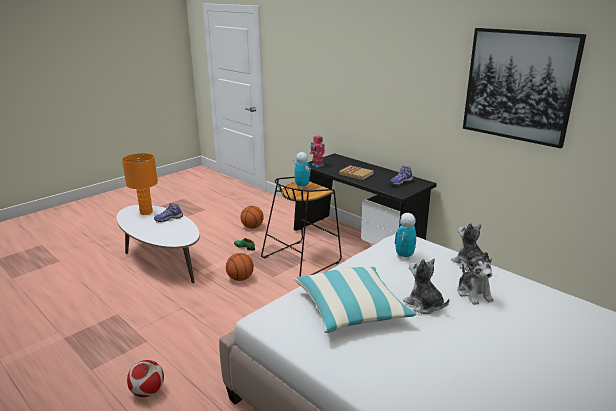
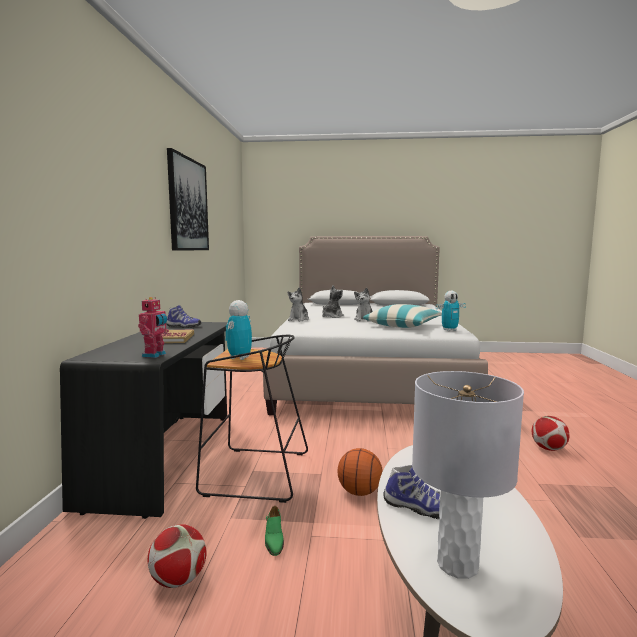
camera: 130 degrees left, 15 degrees down
(146, 212) = (457, 564): orange table lamp -> grey table lamp
(252, 227) = (178, 580): basketball -> football
(404, 256) = (321, 325): toy robot -> toy robot (449, 330)

